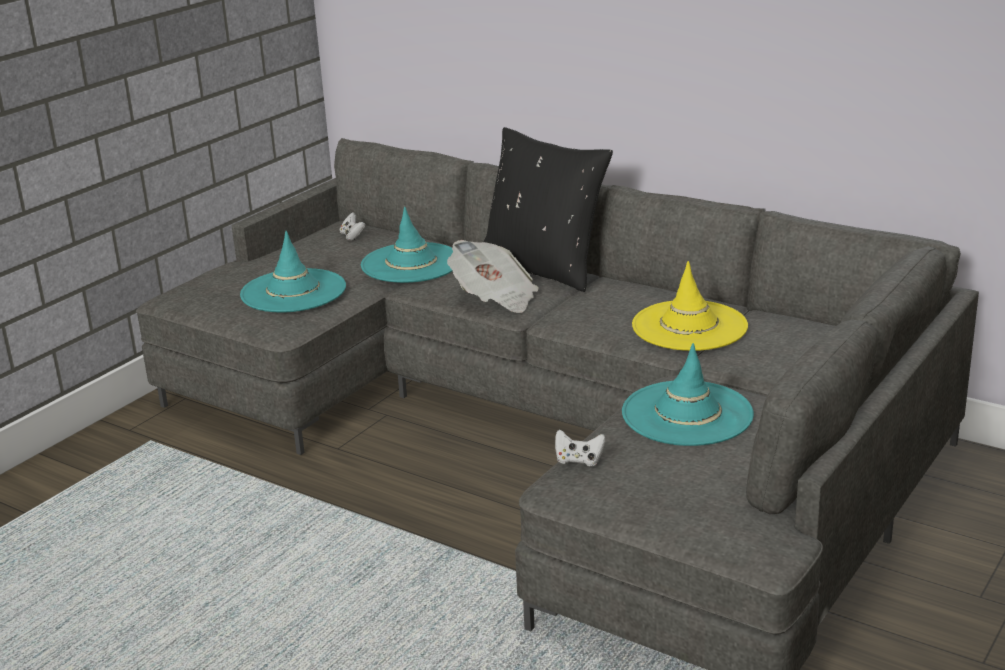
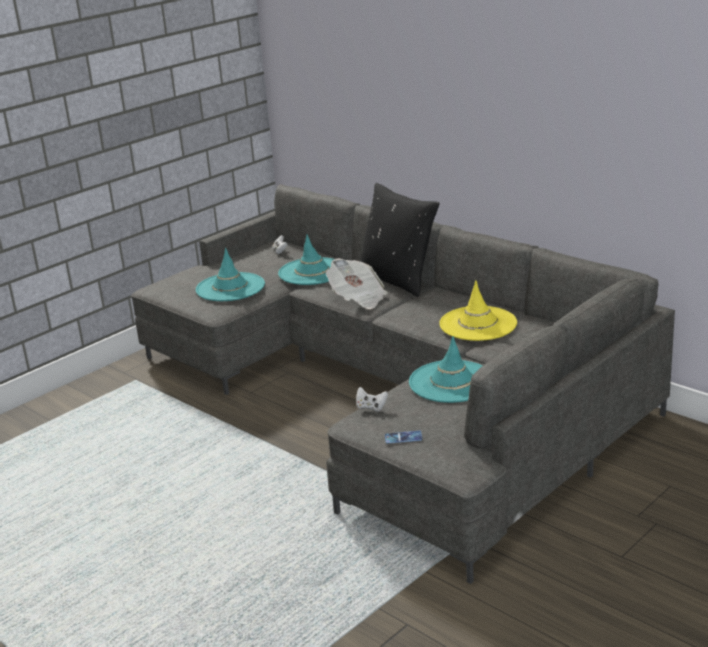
camera: 10 degrees right, 0 degrees up
(649, 505) = (403, 437): none -> phone

